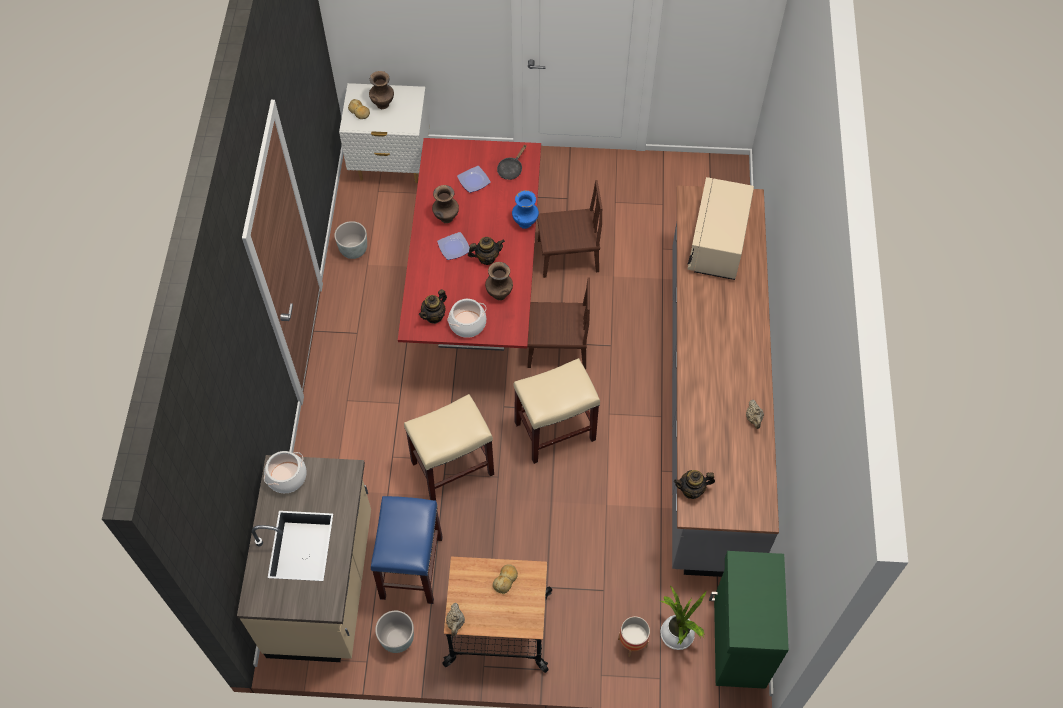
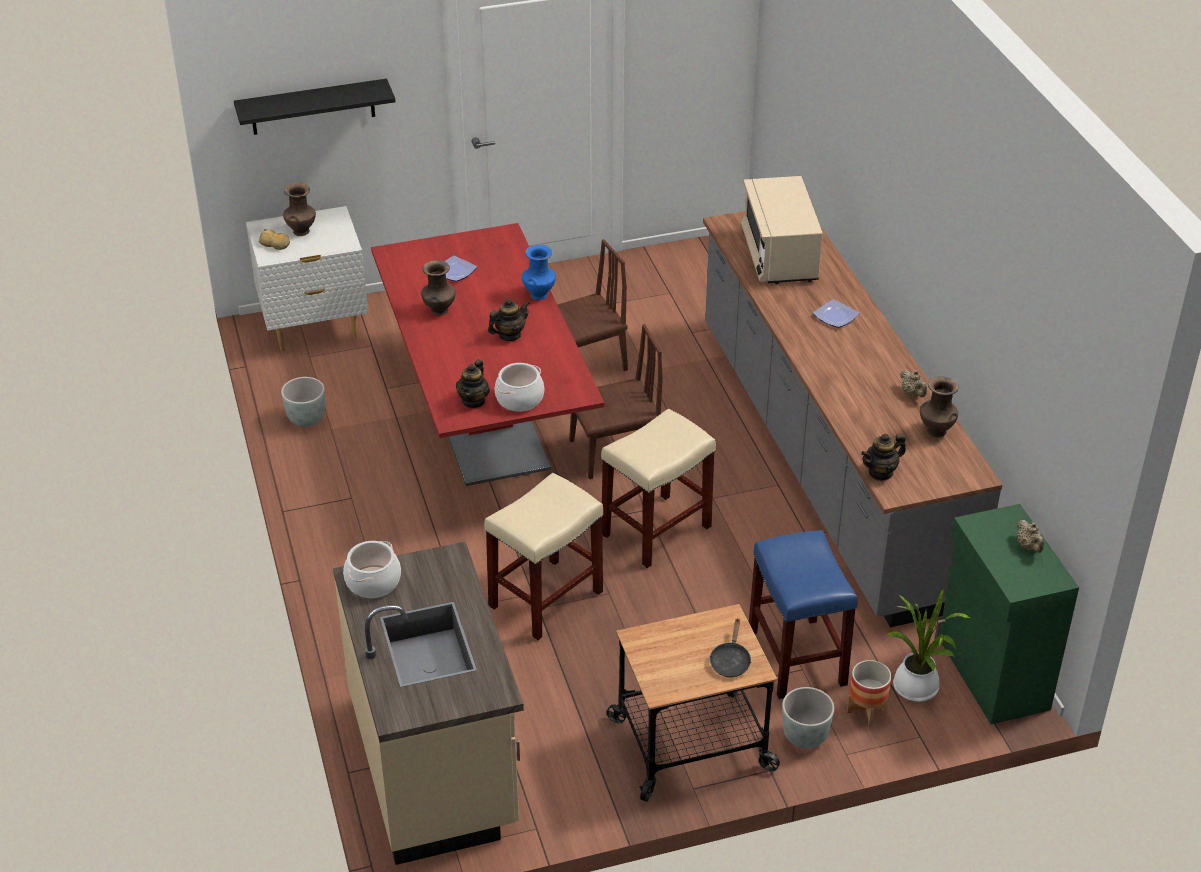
camera: 20 degrees left, 20 degrees down
(397, 639) = (565, 793): grey planter -> grey planter (804, 737)
(401, 18) = (312, 107): none -> black shelf
(412, 568) = (546, 714): blue stool -> blue stool (798, 658)
(453, 248) = (463, 335): plate -> plate (835, 317)
(455, 623) = (659, 693): beige teapot -> beige teapot (1029, 547)
(499, 294) = (543, 363): brown vase -> brown vase (935, 431)
(505, 580) = (698, 634): bread -> none
(511, 169) = (495, 252): black frying pan -> black frying pan (730, 661)

